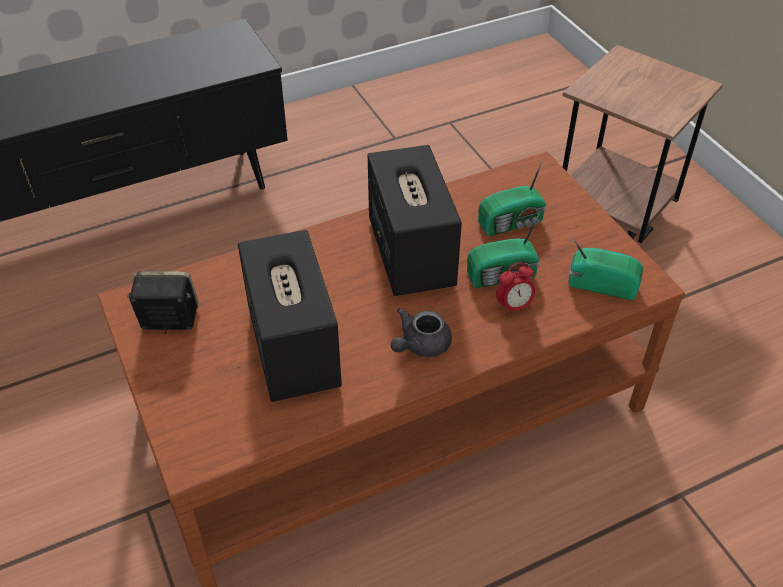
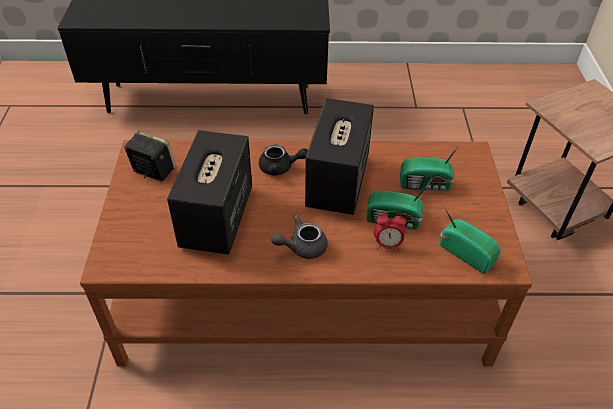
camera: 25 degrees right, 0 degrees up
(331, 260) = (280, 167): none -> black teapot

